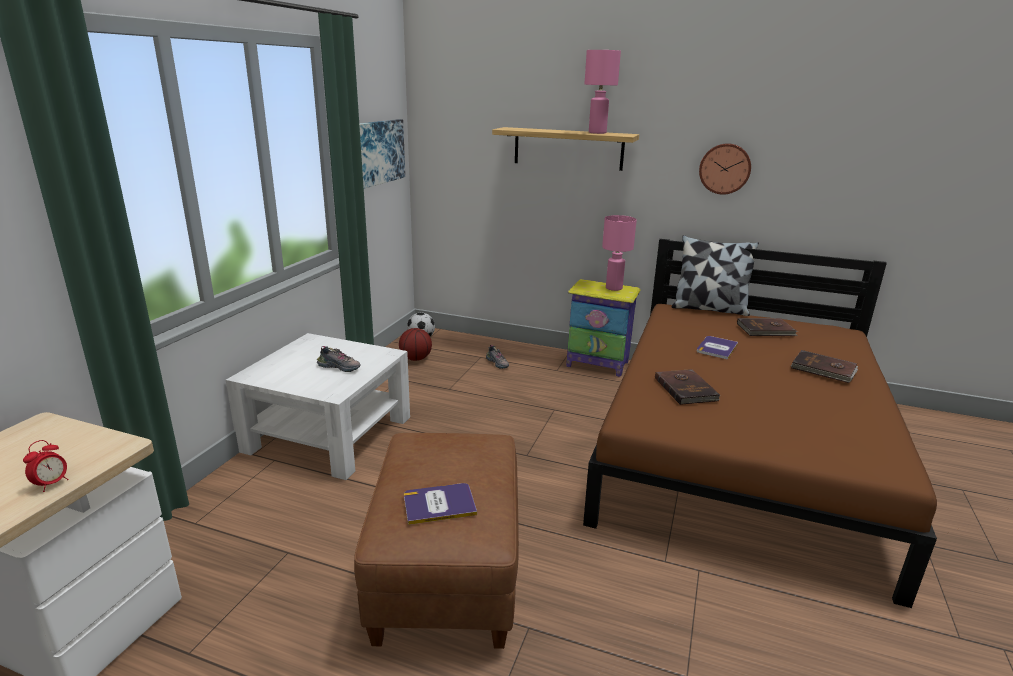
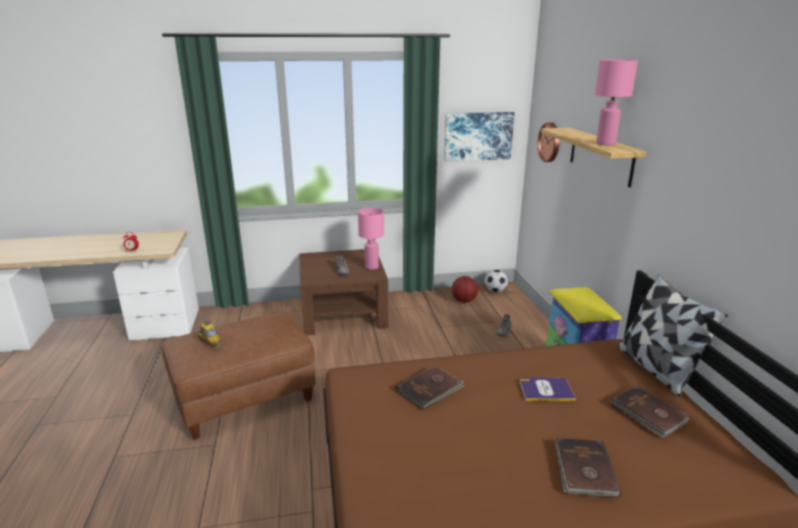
camera: 60 degrees right, 0 degrees up
(328, 434) = (343, 312): white coffee table -> brown coffee table
(439, 504) = (210, 343): book -> toy car
(614, 288) = (592, 305): pink table lamp -> pink table lamp (371, 267)
(725, 168) = (708, 209): wall clock -> wall clock (550, 142)

